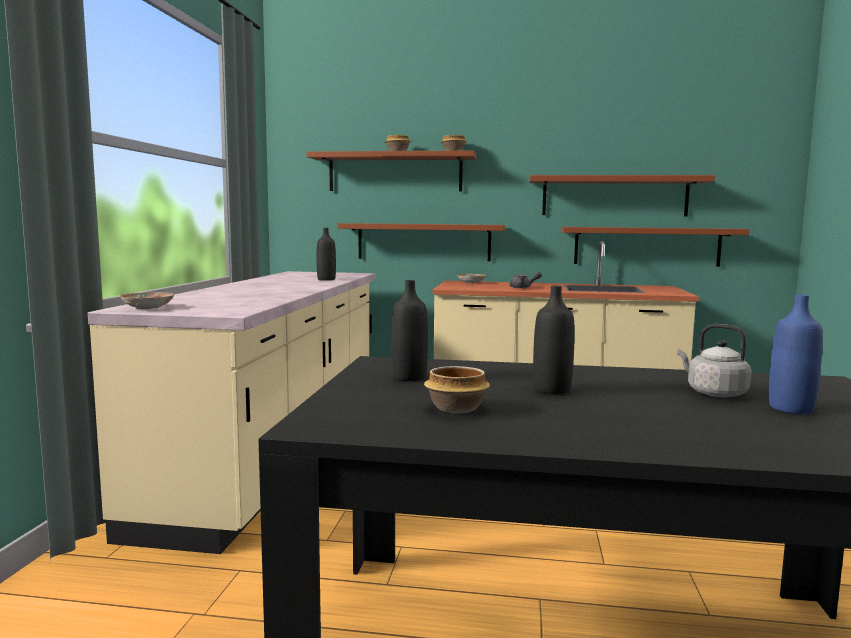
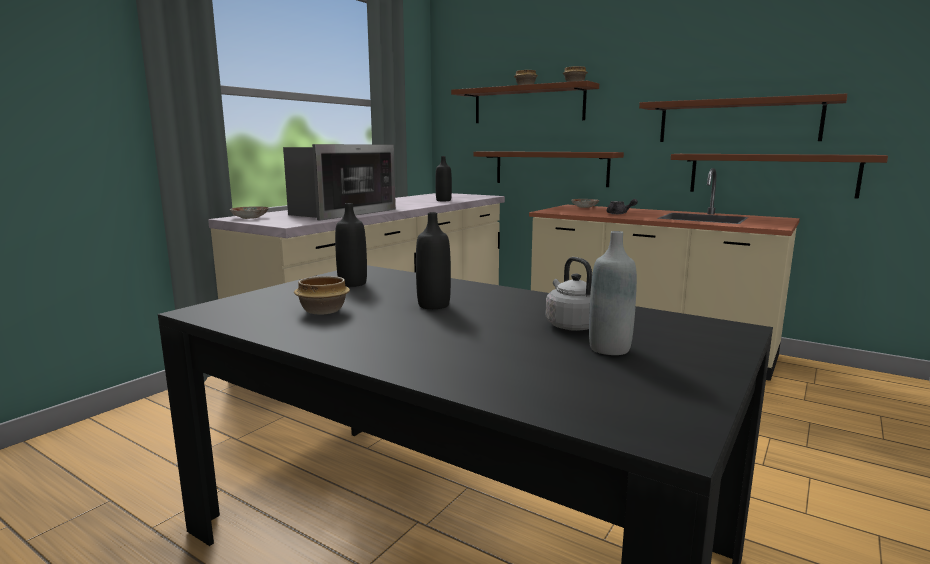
camera: 25 degrees right, 5 degrees up
(250, 297) = (340, 212): none -> microwave
(791, 408) = (609, 348): blue bottle -> grey bottle

